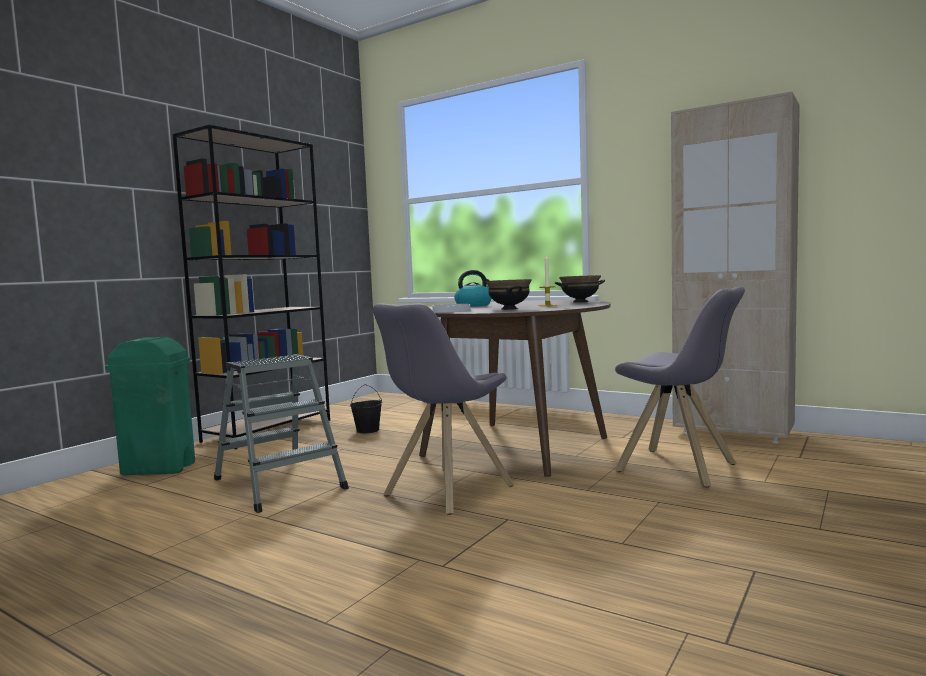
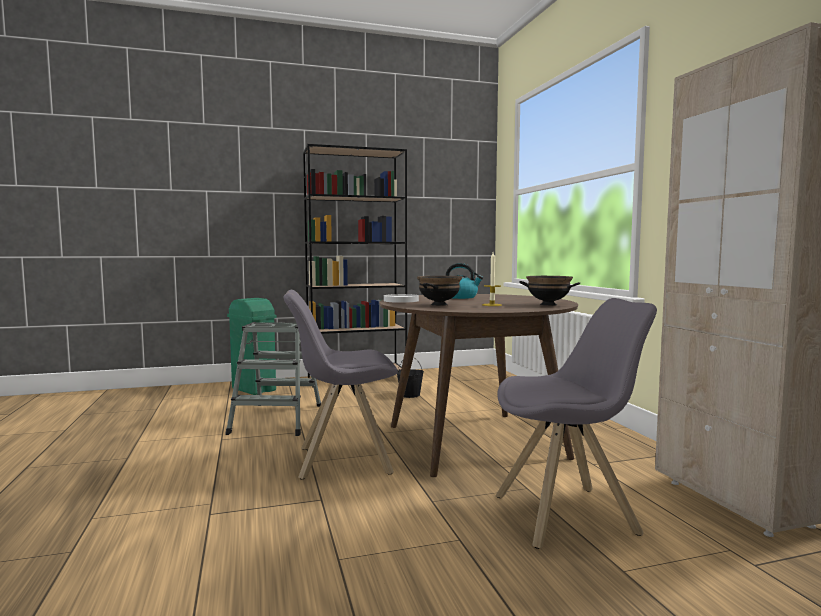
camera: 40 degrees right, 0 degrees up
(677, 467) = (566, 515): grey chair -> grey chair turned 90 degrees counterclockwise

